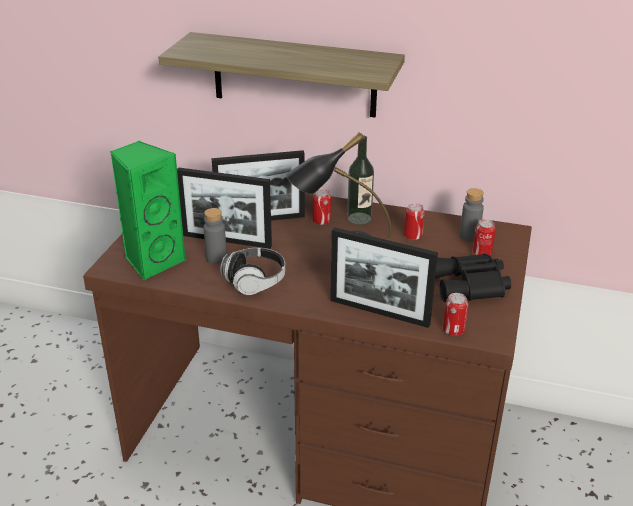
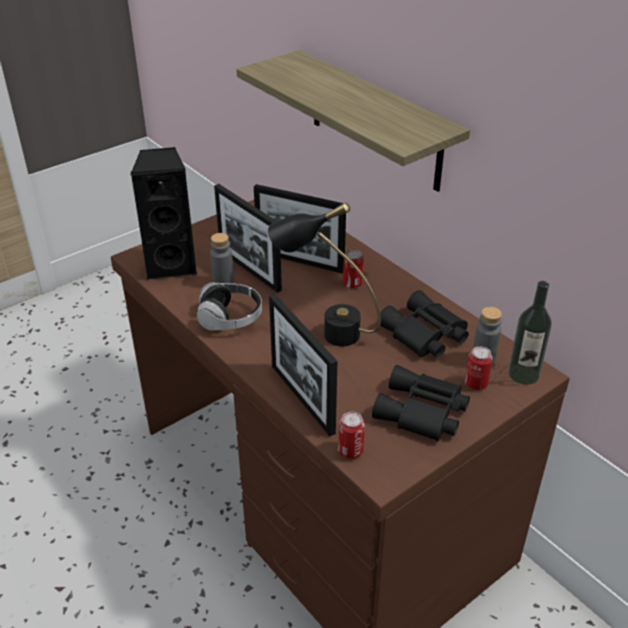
camera: 35 degrees right, 5 degrees up
(153, 261) = (172, 265): green speaker -> black speaker
(359, 218) = (391, 295): bottle -> bottle (523, 374)
(413, 236) = (424, 335): can -> black binoculars

